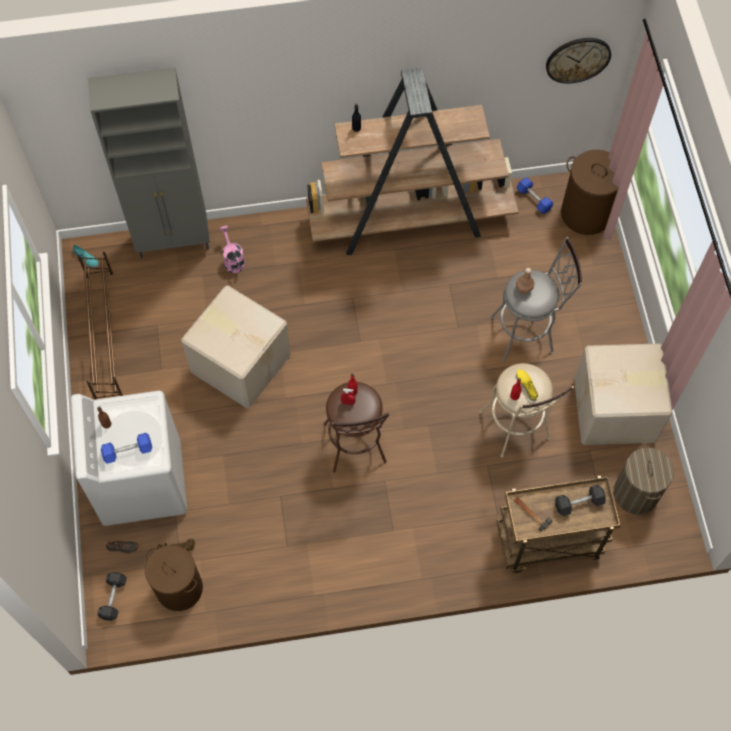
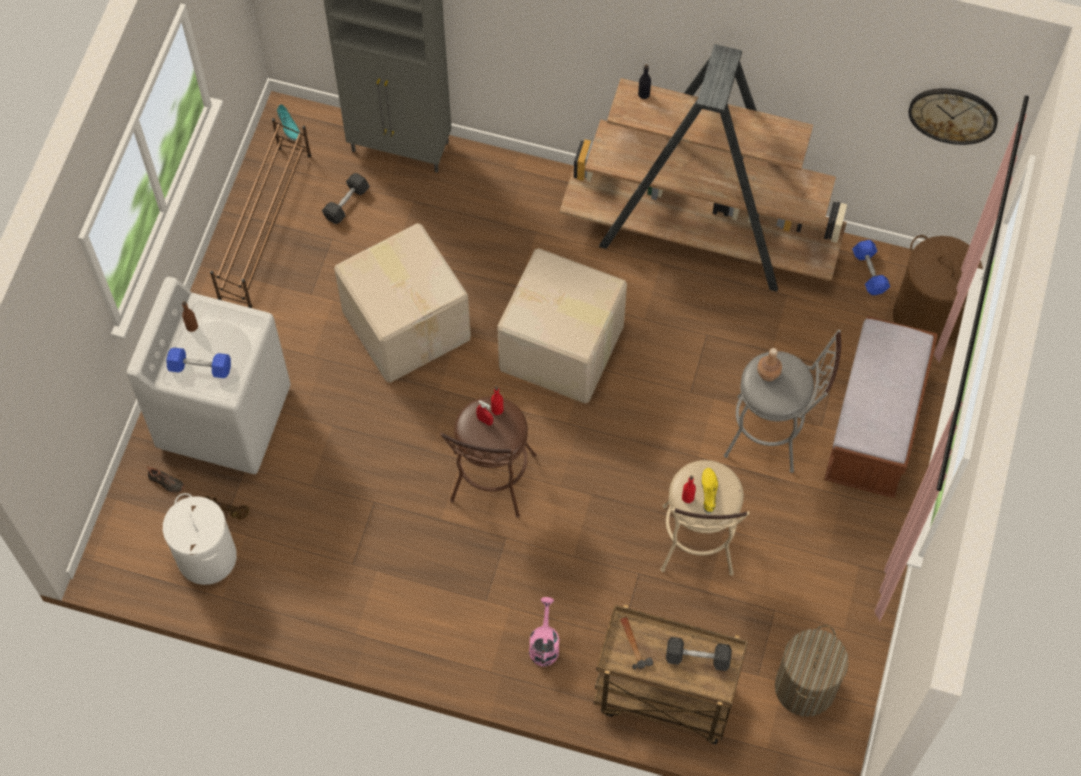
camera: 25 degrees right, 0 degrees up
(113, 598) = (128, 535): grey dumbbell -> grey dumbbell (346, 203)
(179, 588) = (207, 557): brown laundry basket -> white laundry basket
(233, 260) = (459, 197): pink watering can -> pink watering can (544, 644)
(589, 300) = (873, 427): none -> brown bench
(615, 411) = (833, 577): cardboard box -> cardboard box (562, 350)

